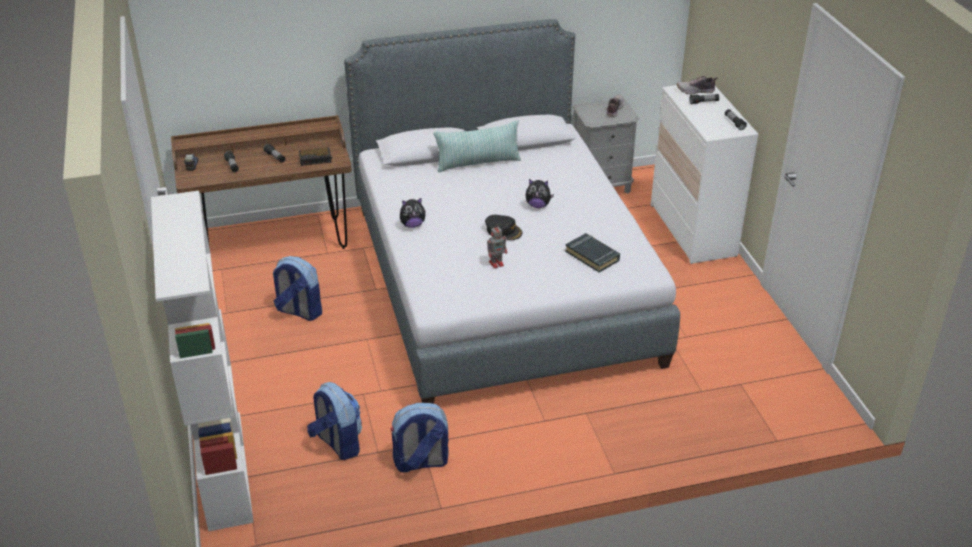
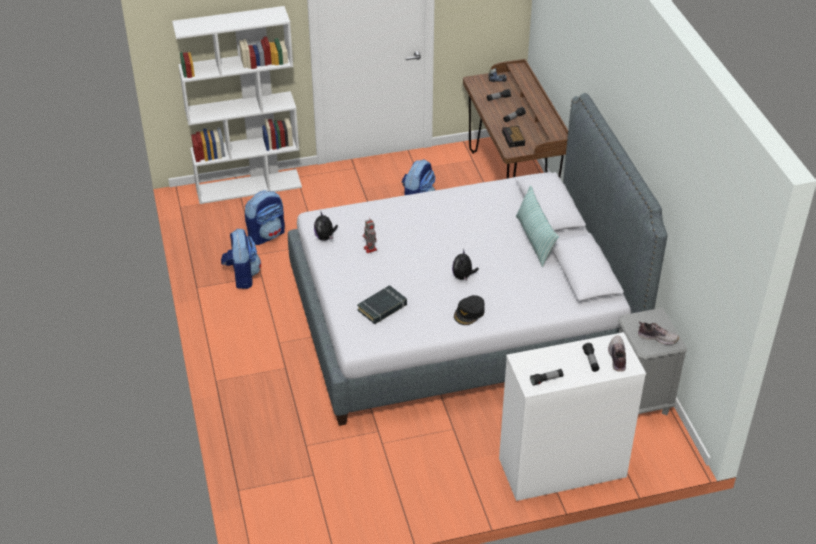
camera: 90 degrees right, 5 degrees up
(412, 225) = (429, 203): plush toy -> plush toy (325, 237)
(503, 230) = (420, 254): black cap -> black cap (469, 313)

